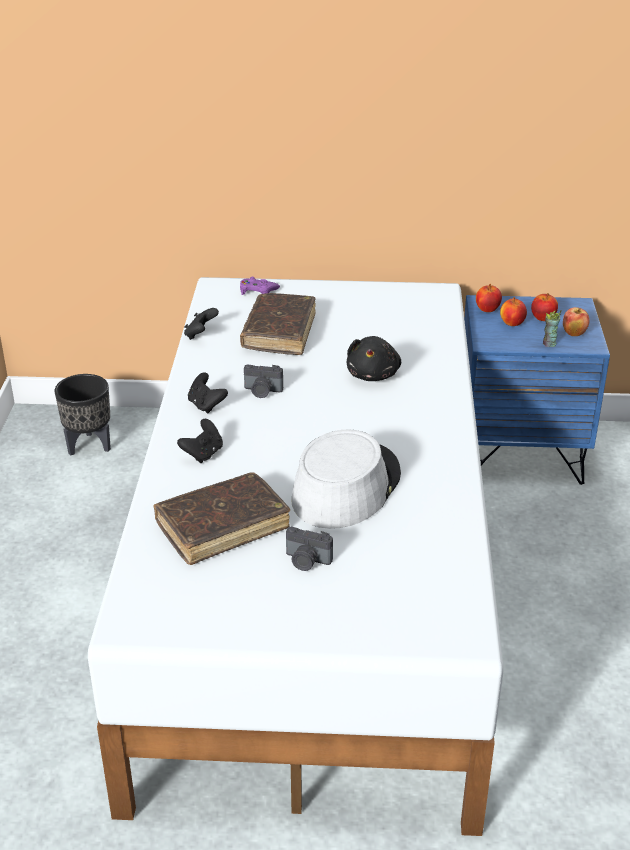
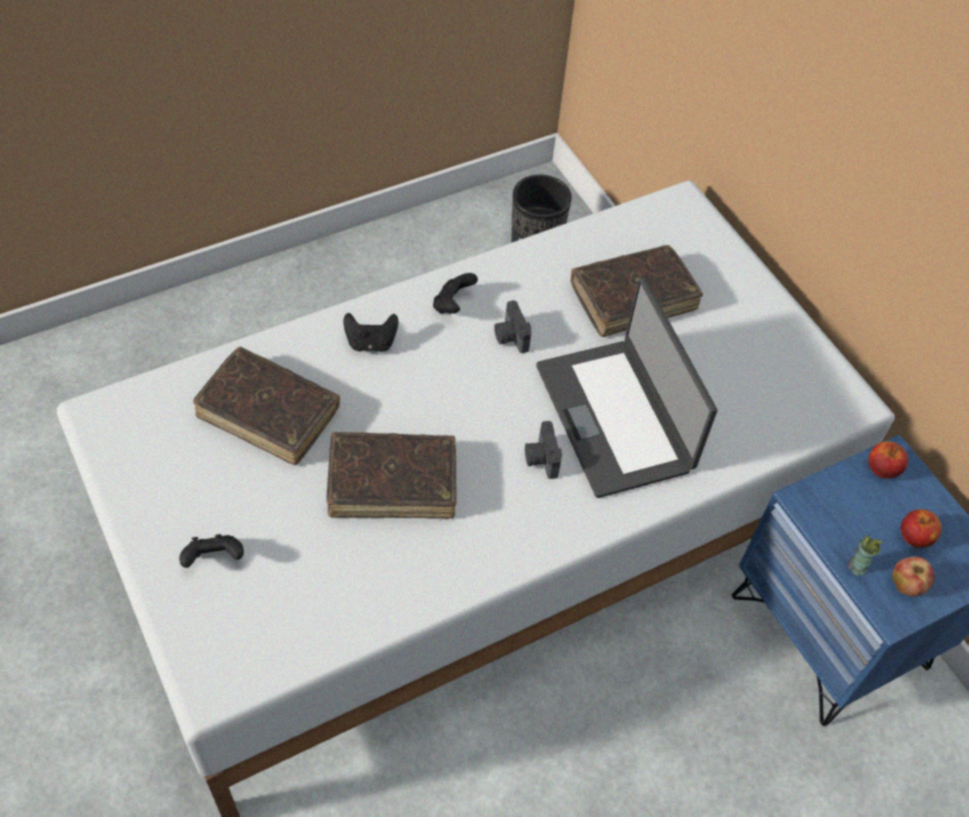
camera: 55 degrees right, 20 degrees up
(200, 335) = (575, 237): black game controller -> black game controller (214, 559)
(257, 291) = (701, 240): purple game controller -> none
(306, 561) = (255, 503): camera -> camera (541, 459)
(345, 487) = (392, 483): grey hat -> brown book
(373, 374) = (616, 417): black plush toy -> laptop
(512, 323) = (871, 508): apple -> none

